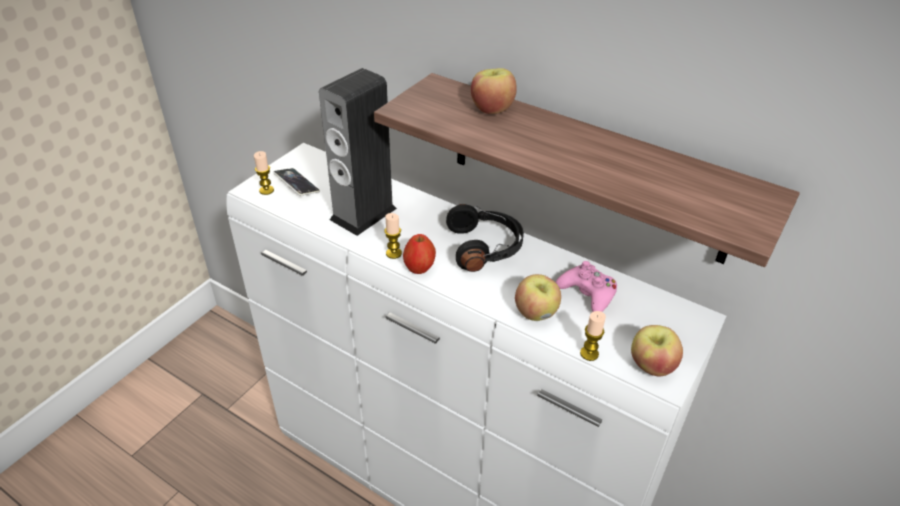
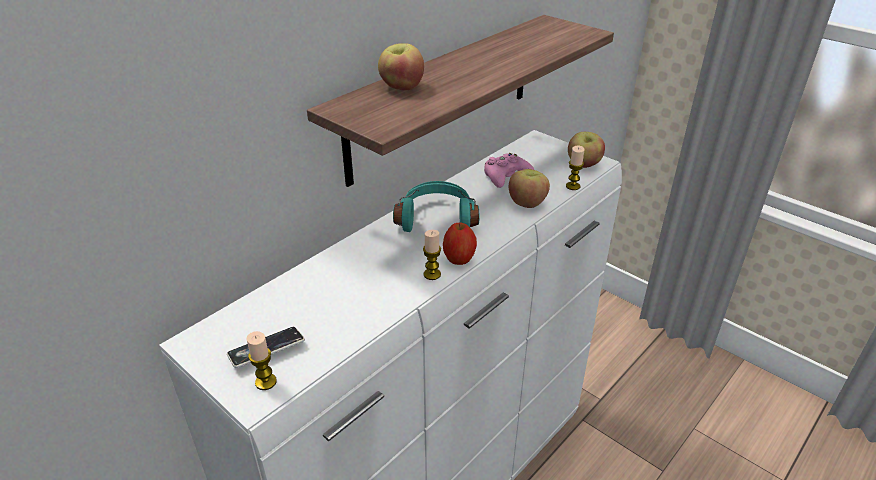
camera: 80 degrees left, 5 degrees down
(363, 214) = (355, 293): speaker -> none
(485, 247) = (436, 217): black headphones -> turquoise headphones

